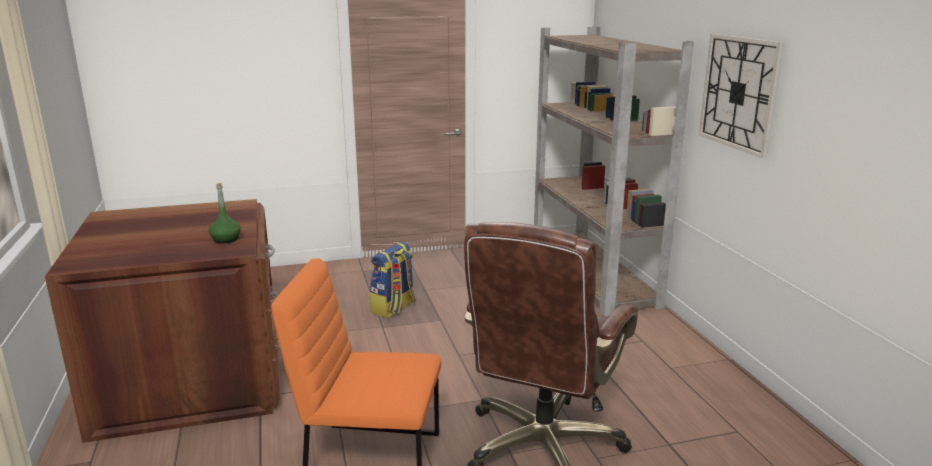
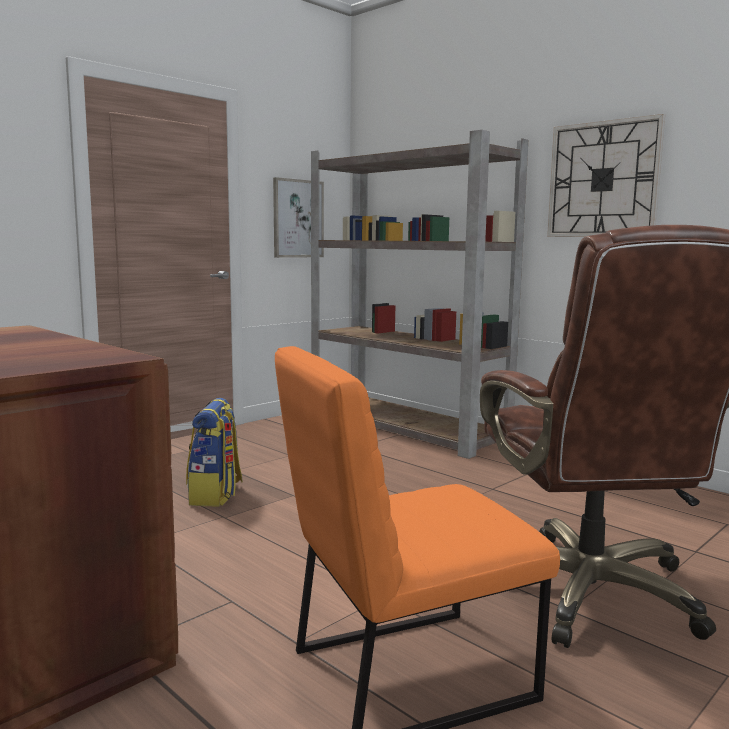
camera: 30 degrees left, 10 degrees down
(226, 239) = (66, 351): green bottle -> none
(532, 83) = (298, 218): none -> picture

